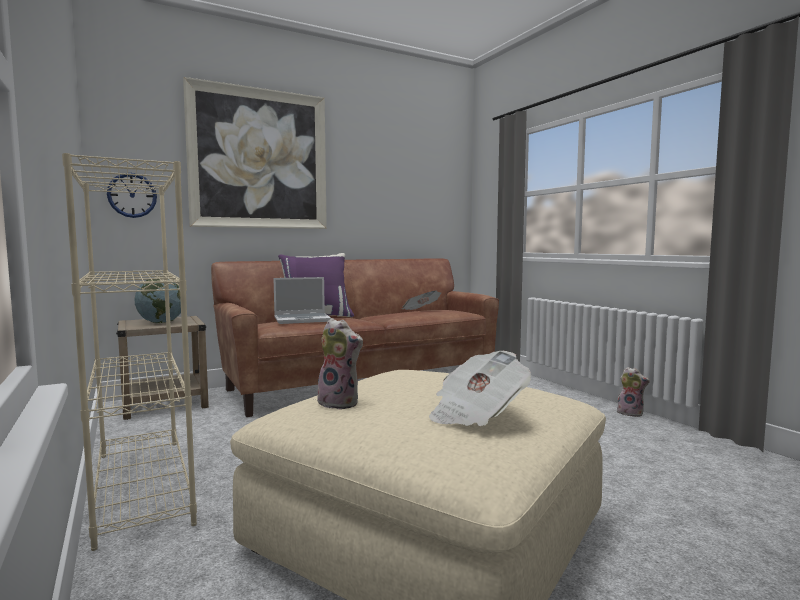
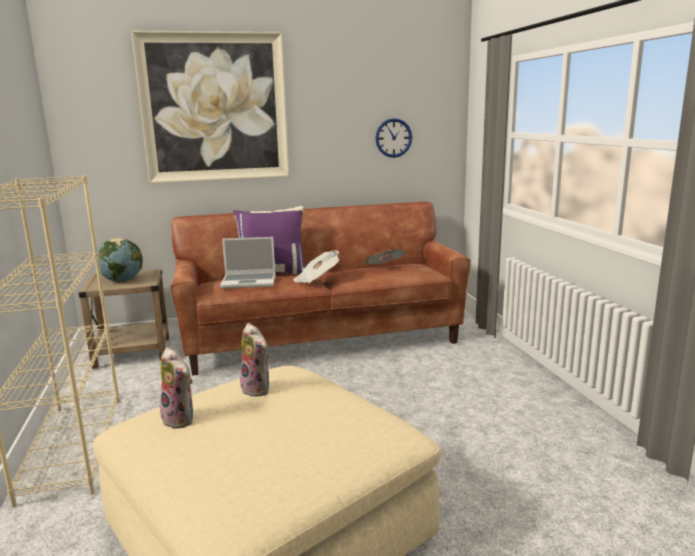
camera: 15 degrees right, 10 degrees up
(132, 195) = (93, 155): wall clock -> wall clock (393, 138)
(476, 414) = (275, 452): newspaper -> newspaper (316, 279)
(631, 413) = (582, 409): plush toy -> plush toy (258, 389)

